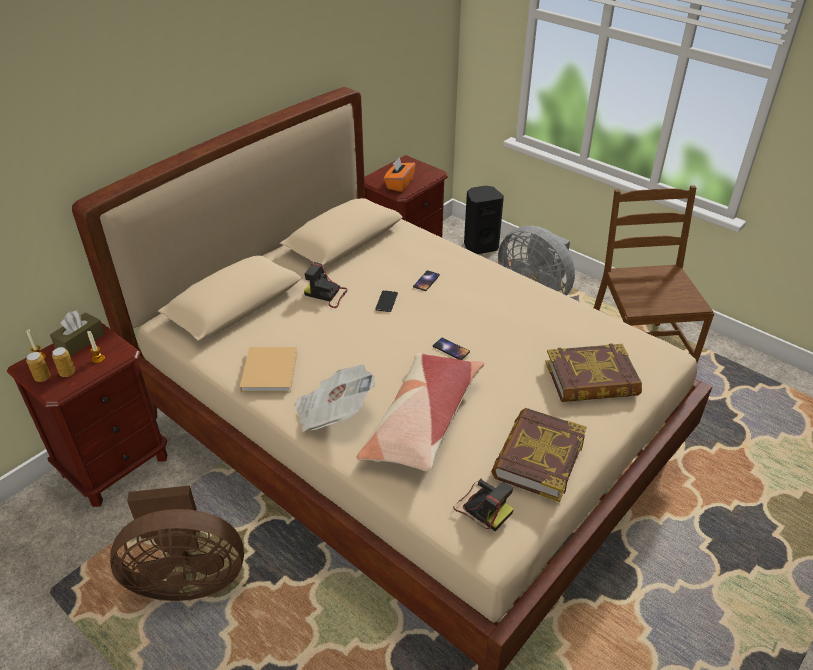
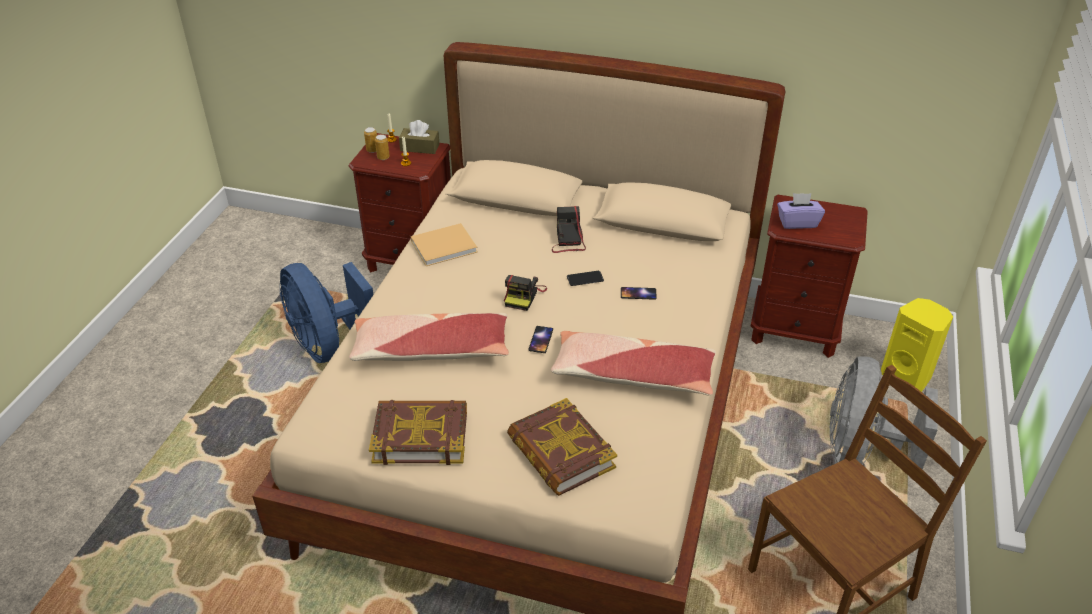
camera: 65 degrees right, 0 degrees up
(186, 578) = (328, 344): brown fan -> blue fan
(333, 413) = (414, 297): newspaper -> none
(399, 184) = (797, 222): orange tissue box -> purple tissue box
(480, 246) = (907, 376): black speaker -> yellow speaker
(482, 507) = (343, 414): camera -> camera (524, 296)
(520, 316) = (632, 375): none -> pillow

